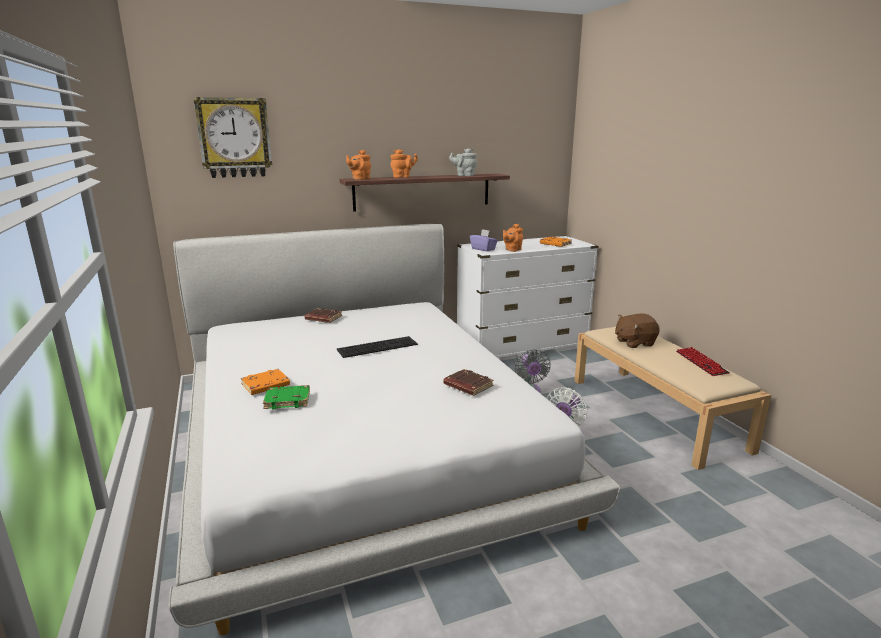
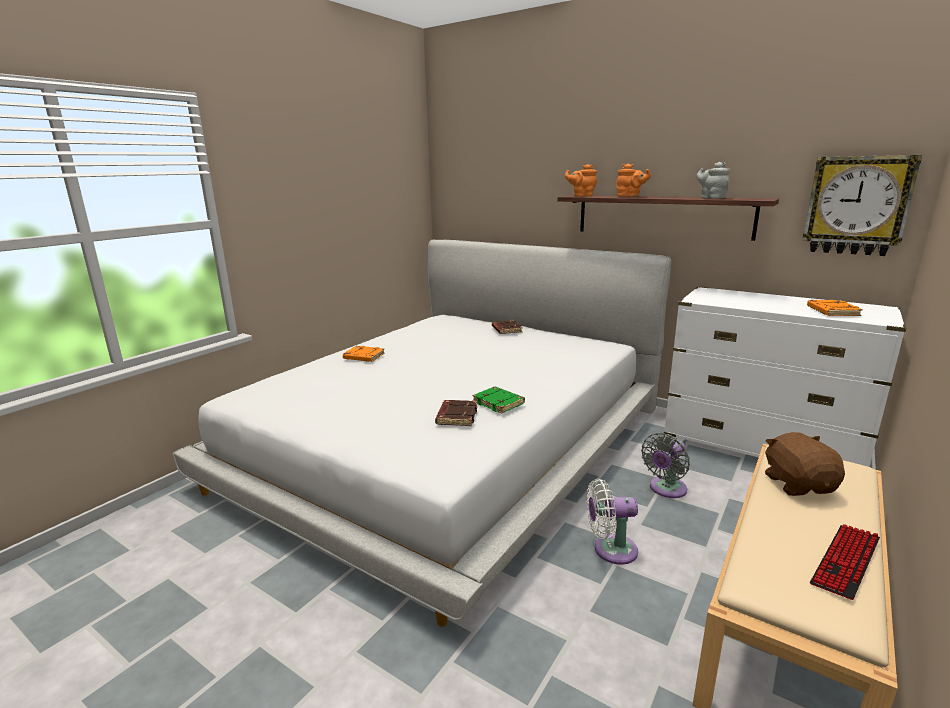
camera: 55 degrees right, 0 degrees up
(234, 138) = (486, 153): wall clock -> wall clock (857, 206)
(288, 400) = (344, 369): green book -> green book (499, 403)
(377, 346) = (484, 361): keyboard -> none
(483, 249) = (707, 296): purple tissue box -> none
(512, 250) = (740, 304): orange teapot -> none
(634, 342) = (798, 484): brown plush toy -> brown plush toy turned 45 degrees clockwise

